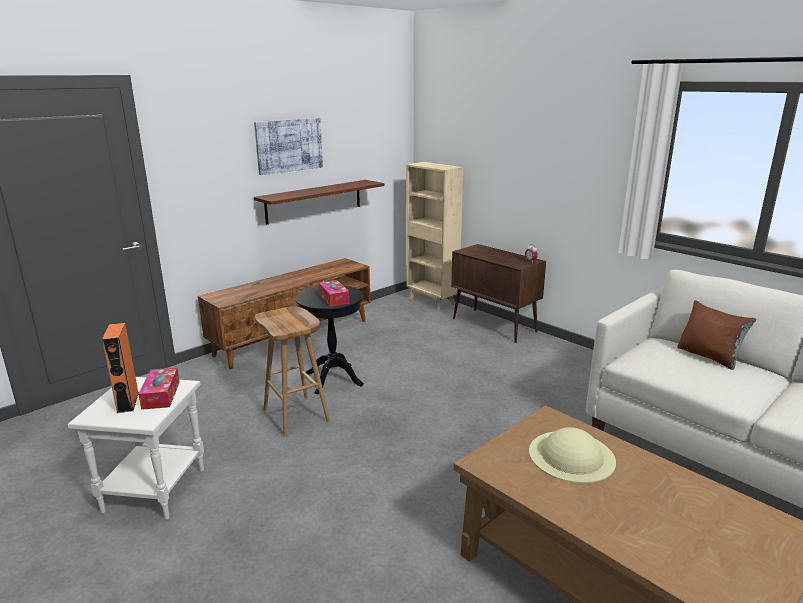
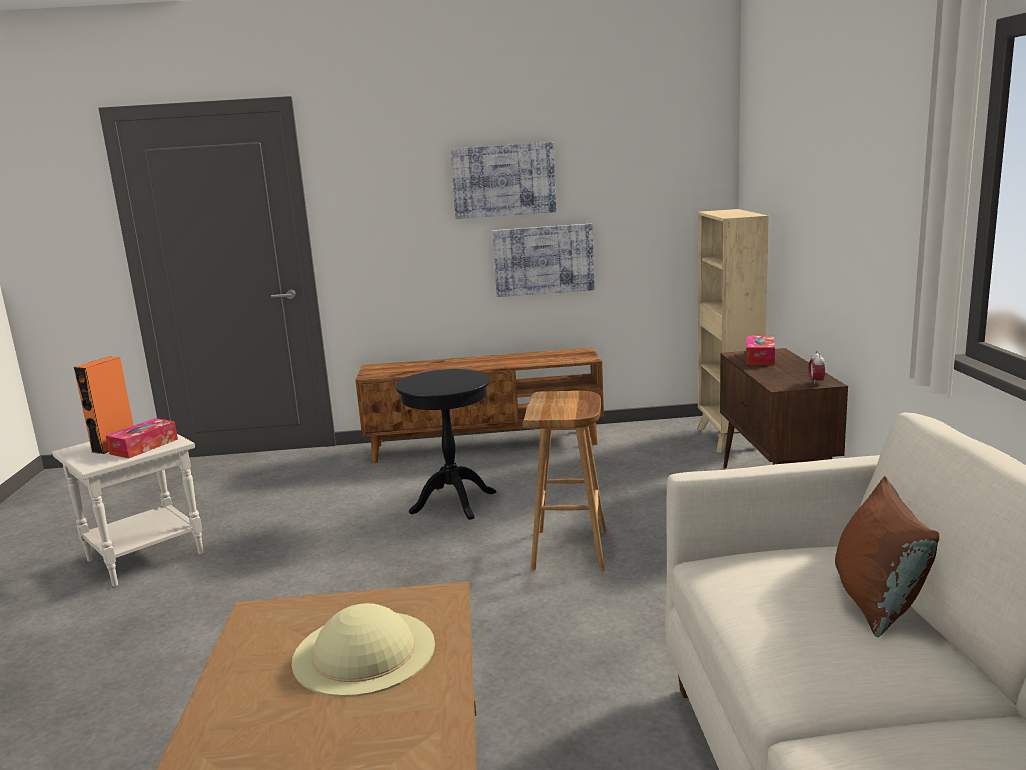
camera: 40 degrees right, 5 degrees down
(297, 415) = (356, 530): brown stool -> brown stool (571, 550)
(314, 201) = (543, 260): brown shelf -> picture
(334, 298) = (439, 385): tissue box -> tissue box (759, 358)

